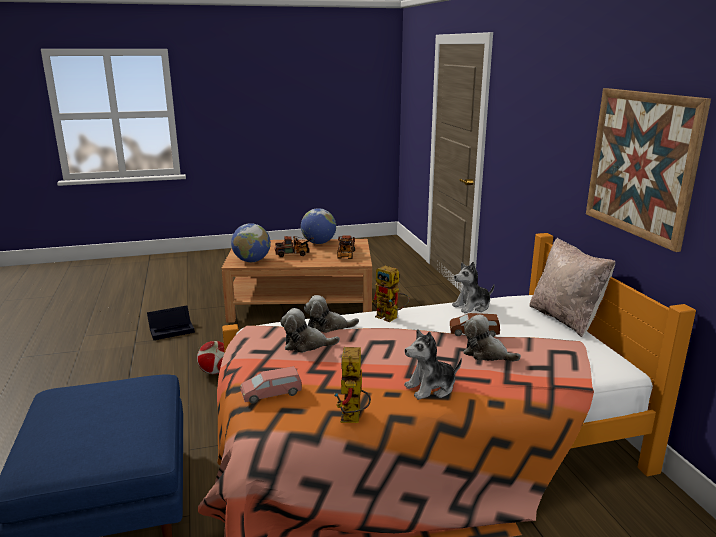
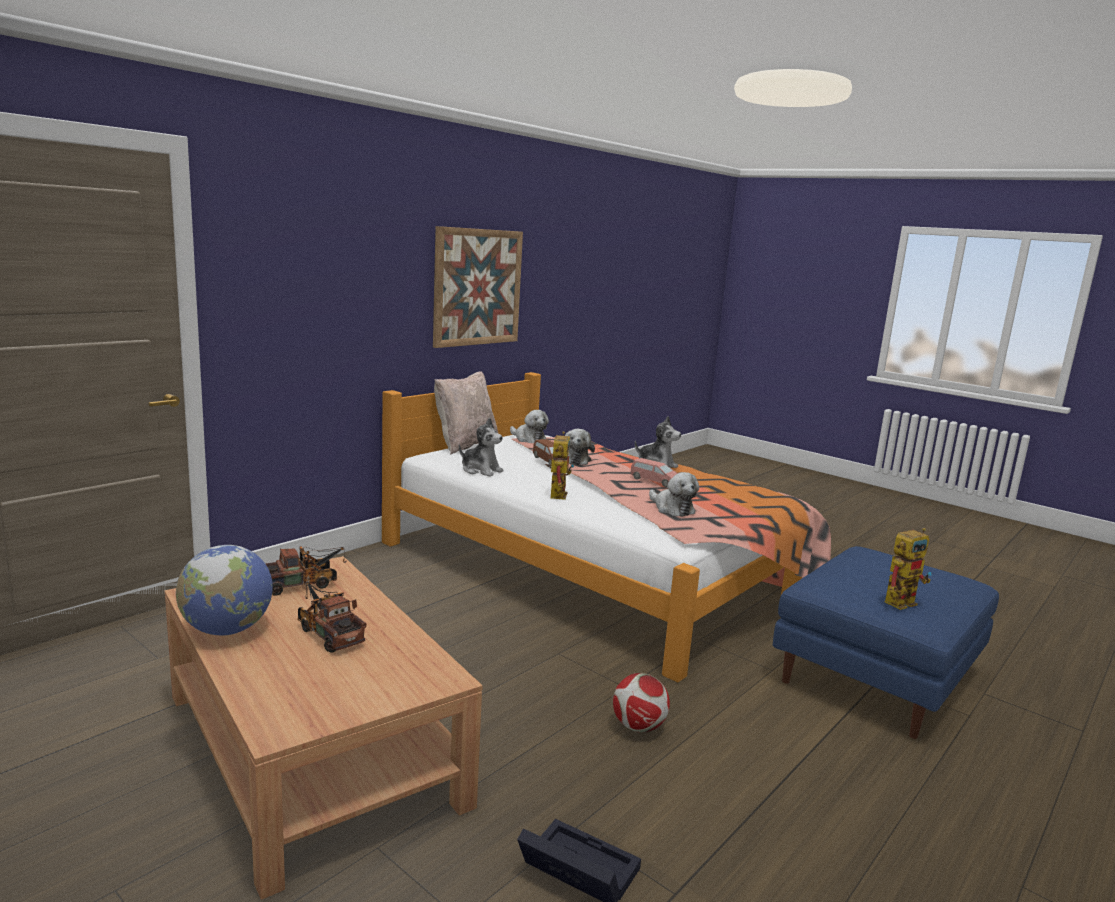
camera: 125 degrees left, 5 degrees down
(252, 261) = (411, 665): globe -> none
(271, 394) = (756, 503): pink toy car -> pink toy car (654, 481)
(328, 328) = (622, 512): plush toy -> plush toy (528, 439)
(353, 419) = (730, 478): toy robot -> toy robot (902, 601)

